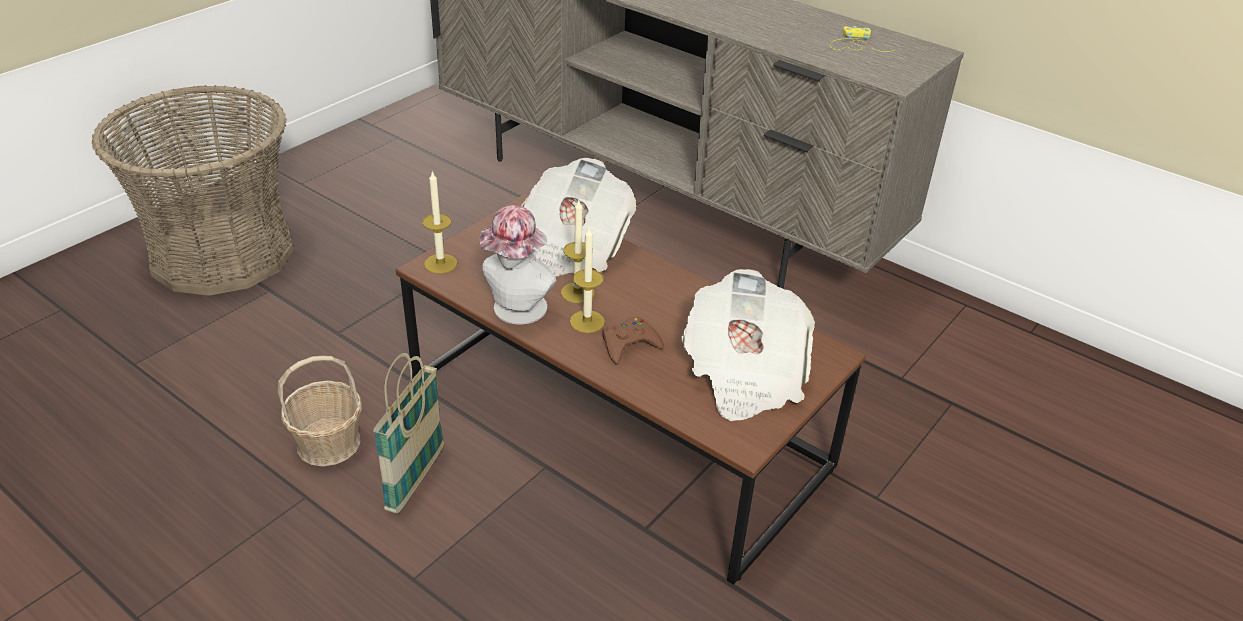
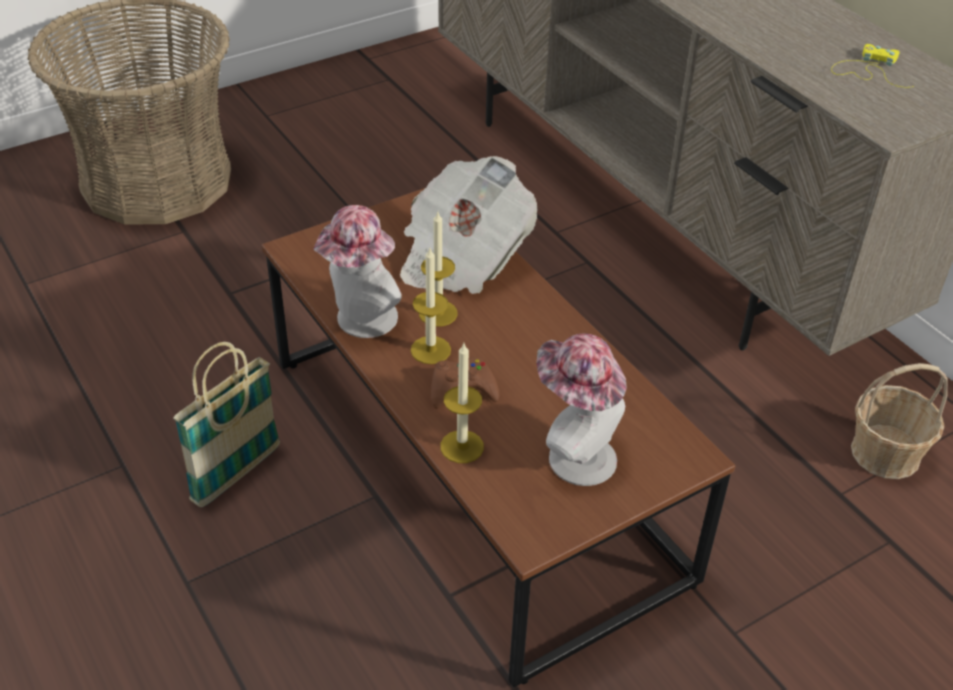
camera: 20 degrees right, 5 degrees up
(329, 443) = (169, 413): basket -> basket (886, 453)
(440, 263) = (310, 247): candle -> candle (462, 446)
(744, 374) = (574, 455): newspaper -> hat

